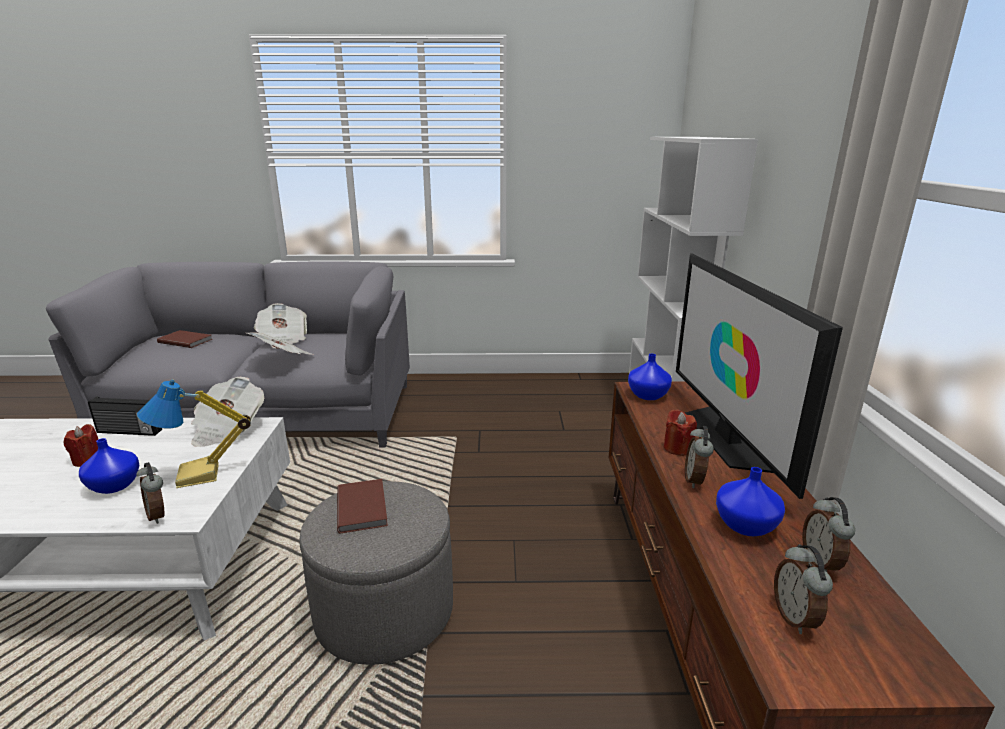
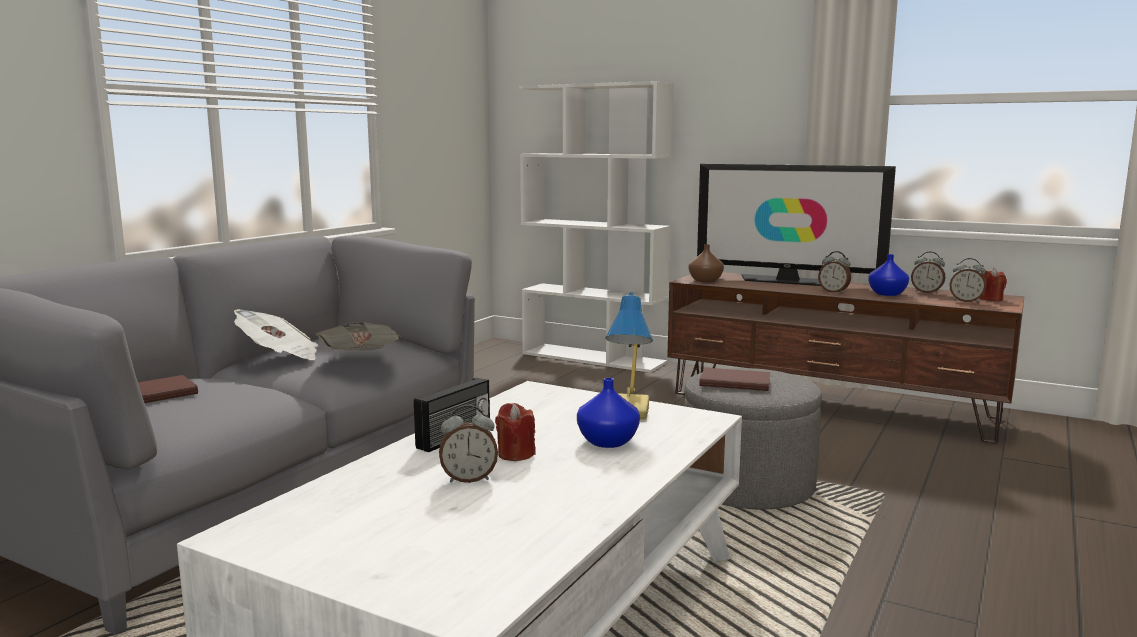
camera: 60 degrees left, 10 degrees down
(159, 515) = (697, 426): alarm clock -> alarm clock (469, 479)
(228, 429) = (526, 399): newspaper -> none
(647, 395) = (704, 281): blue vase -> brown vase
(677, 448) = (791, 288): red candle -> red candle (990, 299)

